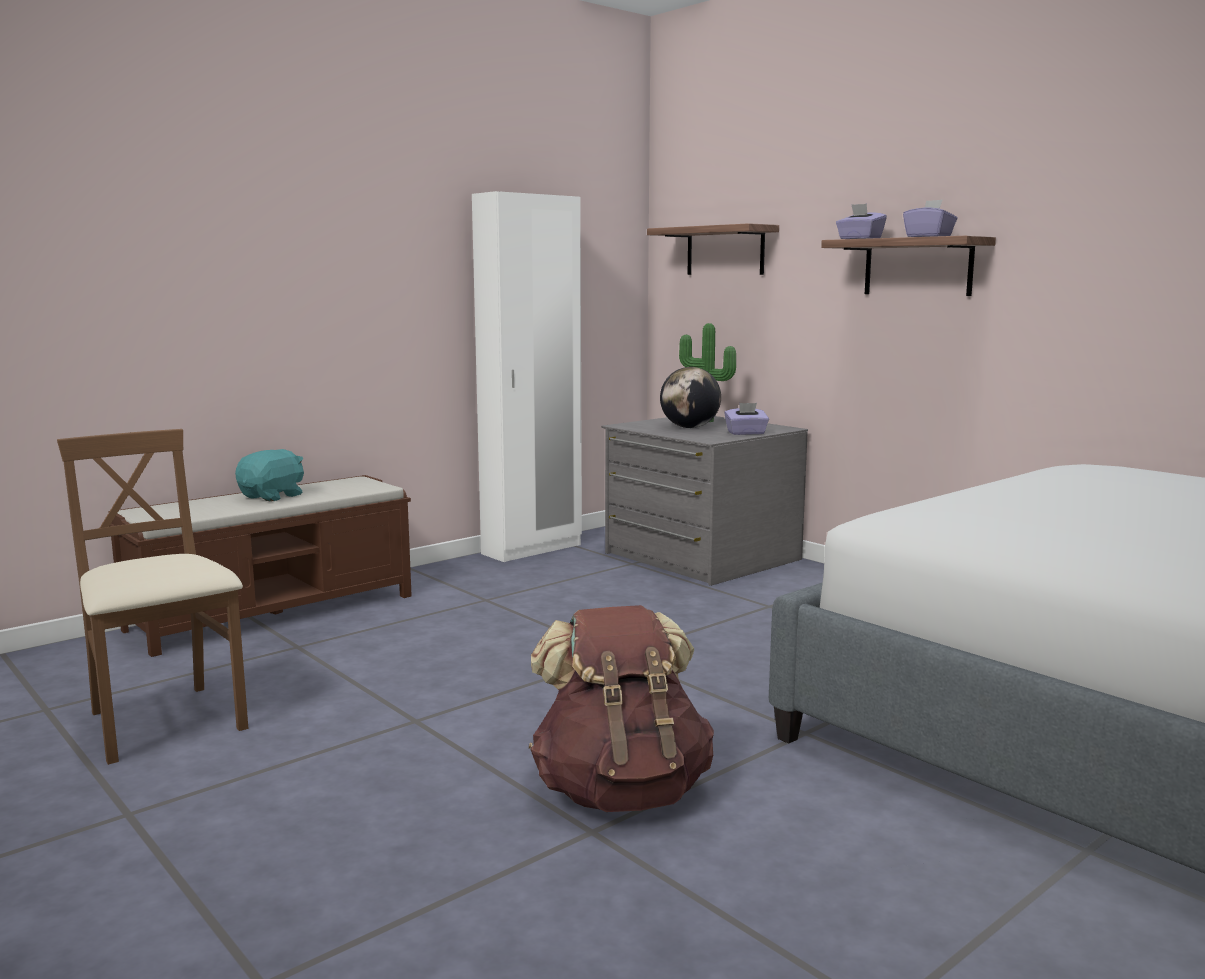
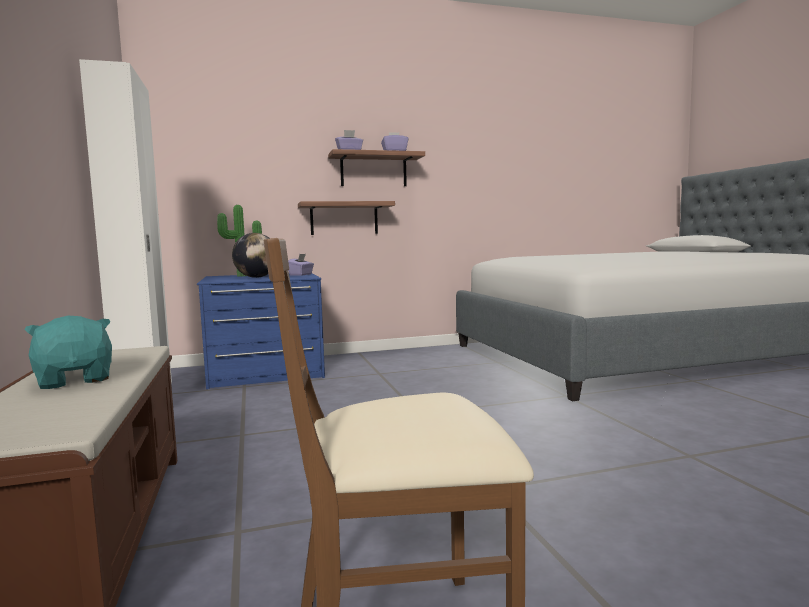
camera: 65 degrees left, 5 degrees down
(621, 791) = (634, 441): brown backpack -> none
(700, 557) = (265, 371): grey dresser -> blue dresser
(725, 251) = (220, 156): shelf -> shelf (344, 218)

